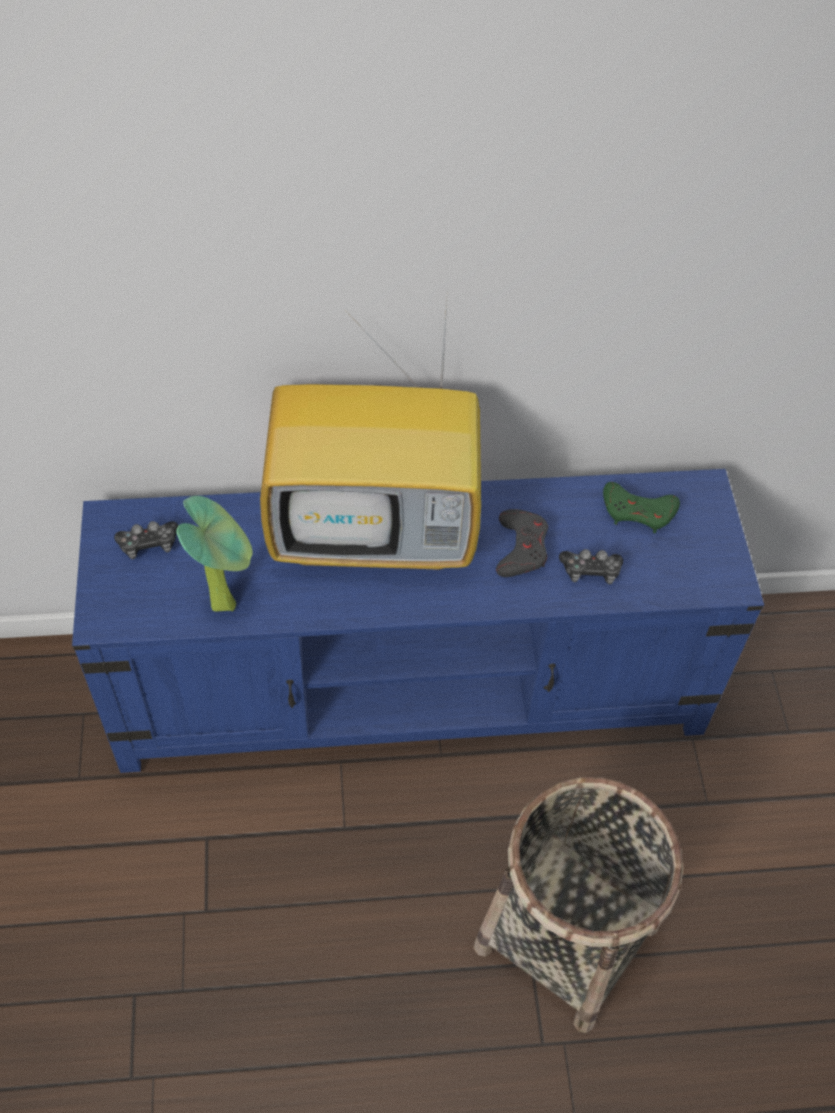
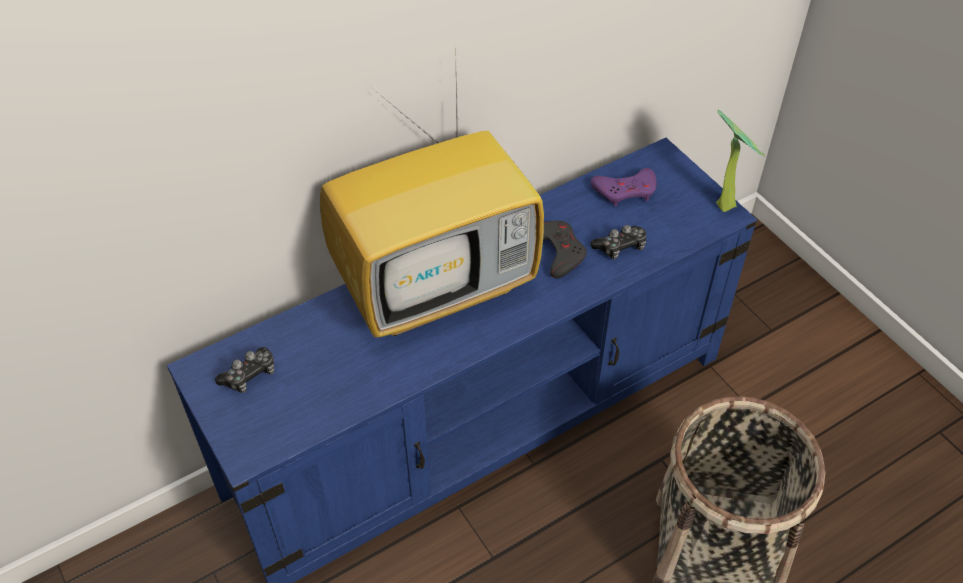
camera: 25 degrees left, 5 degrees down
(227, 601) = (348, 391): potted plant -> potted plant (726, 203)
(638, 511) = (625, 191): green game controller -> purple game controller

